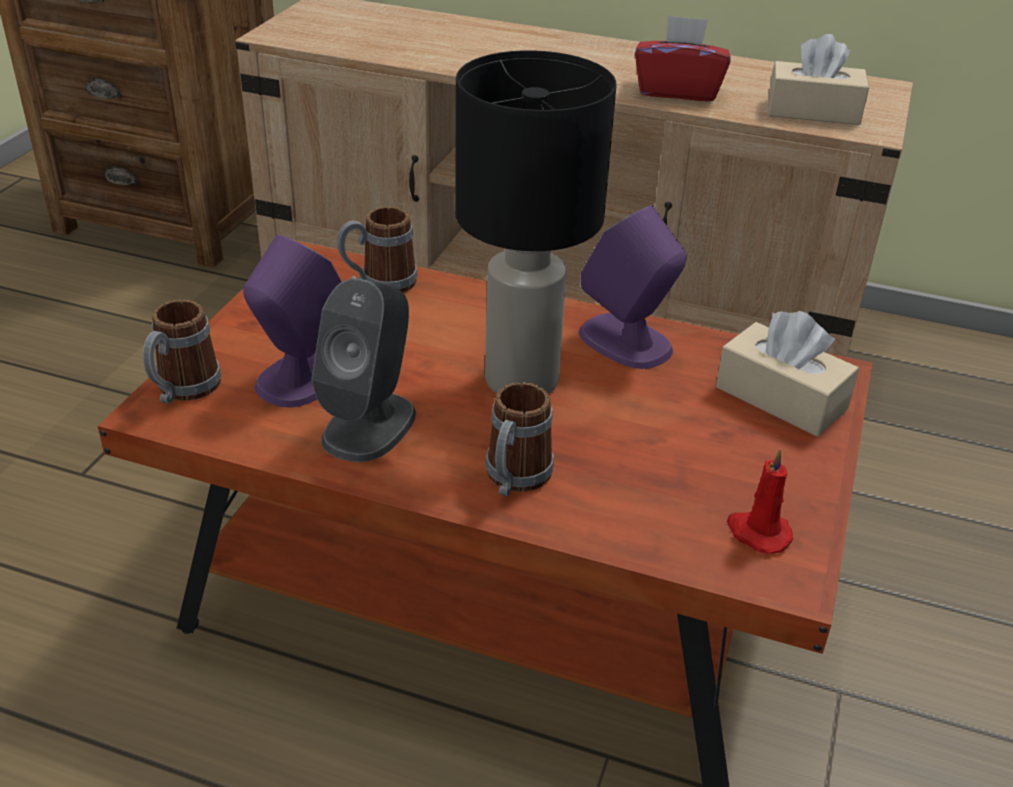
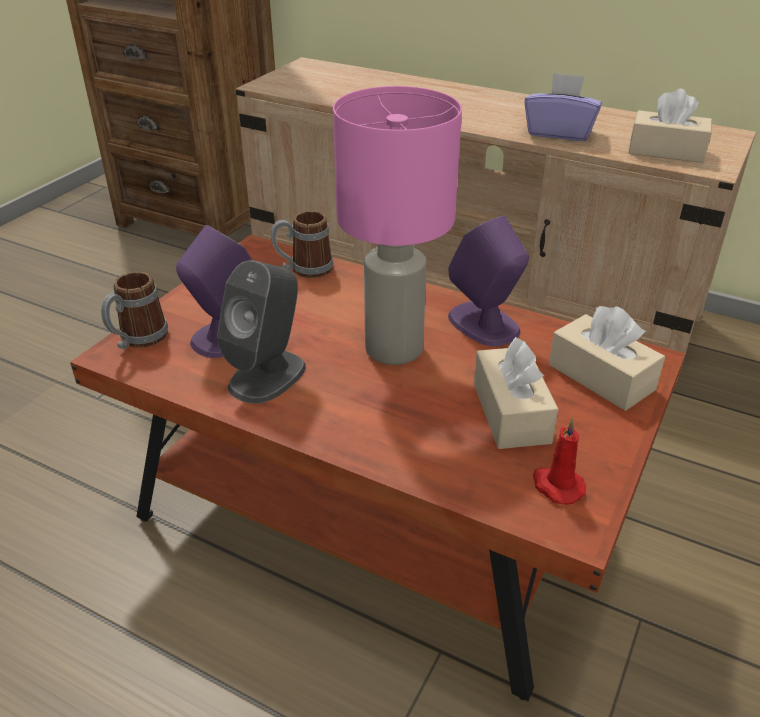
camera: 10 degrees right, 0 degrees up
(514, 479) = (368, 426): mug -> none
(523, 380) = (395, 349): black table lamp -> pink table lamp
(678, 91) = (559, 132): red tissue box -> purple tissue box
(684, 449) = (511, 413): none -> beige tissue box

